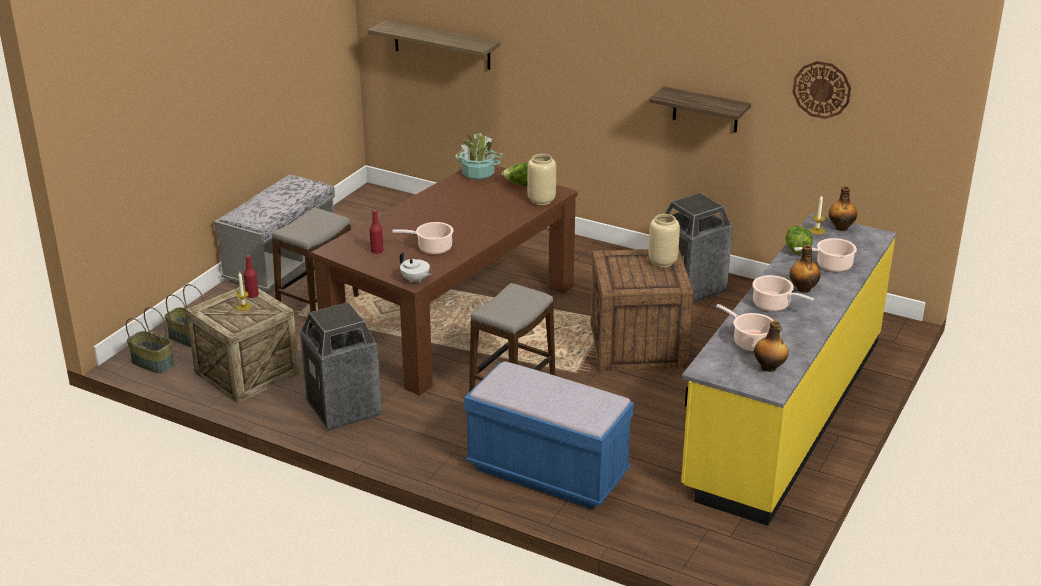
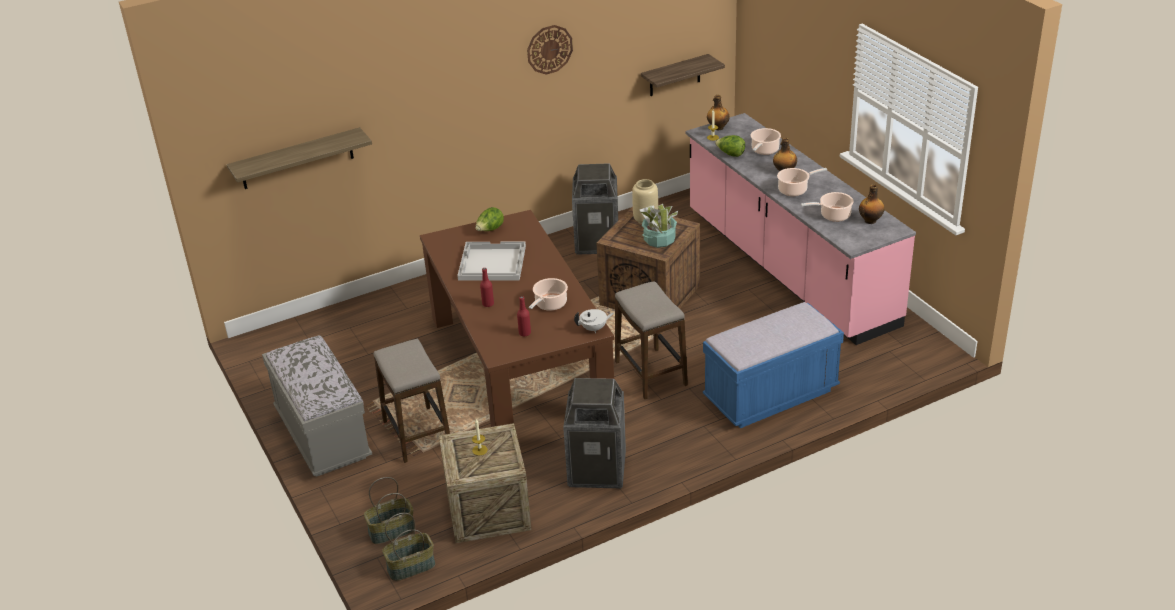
camera: 55 degrees left, 5 degrees up
(252, 295) = (464, 439): red bottle -> red bottle (488, 304)
(469, 202) = (491, 263): none -> white tray
(478, 173) = (445, 243): potted plant -> potted plant (659, 240)
(542, 200) = (528, 229): beige vase -> none
(705, 110) = (558, 97): shelf -> shelf (674, 76)
(784, 412) = (788, 269): yellow counter -> pink counter
(821, 89) = (644, 37): wall clock -> wall clock (549, 49)

